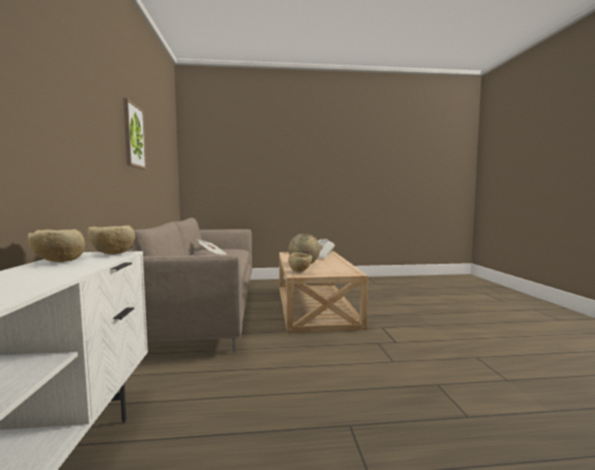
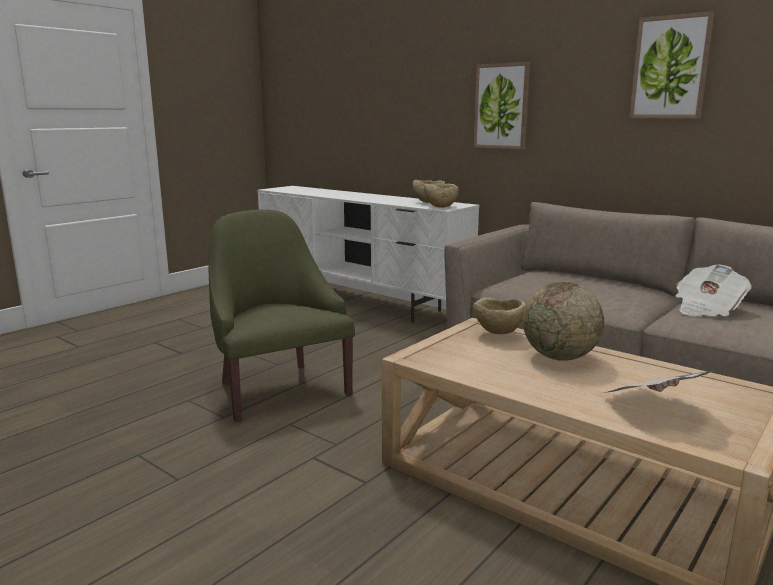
camera: 135 degrees right, 10 degrees up
(65, 136) = (501, 106): none -> picture
(377, 392) = (278, 388): none -> green armchair

